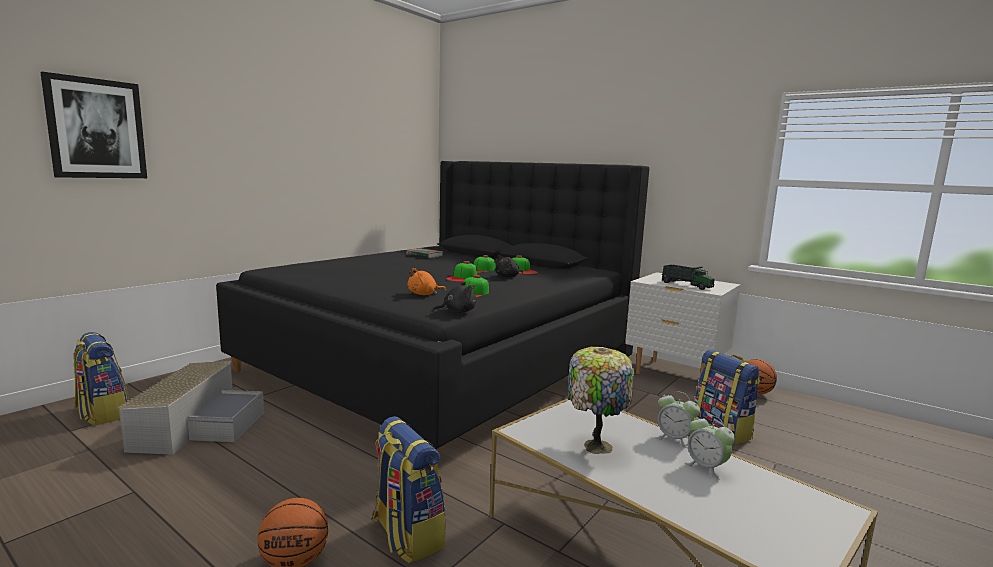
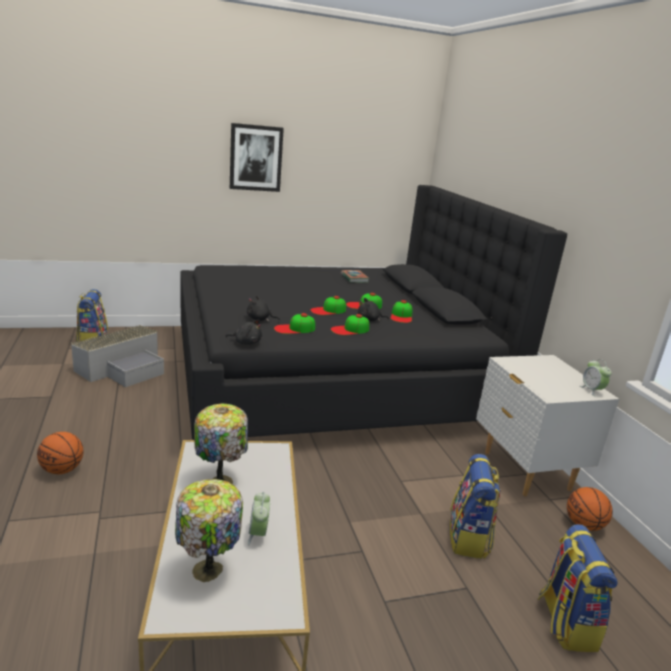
camera: 35 degrees right, 10 degrees up
(96, 129) = (116, 151): picture -> picture (256, 158)
(406, 535) = (126, 486): backpack -> backpack (565, 622)
(424, 294) = (260, 319): orange plush toy -> black plush toy
(512, 285) = (350, 330): none -> cap
(674, 439) = (282, 505): alarm clock -> alarm clock (592, 390)
(686, 285) = (540, 380): toy truck -> none
(742, 517) = (207, 572): none -> table lamp

